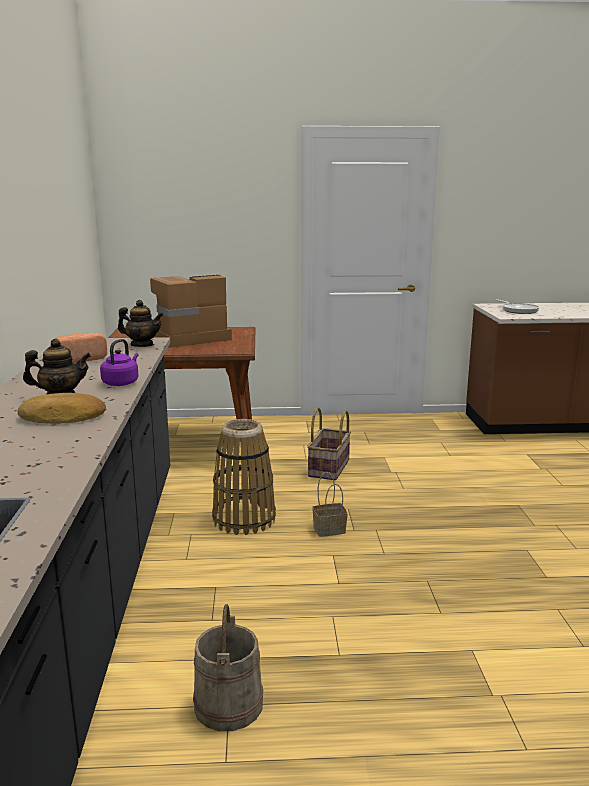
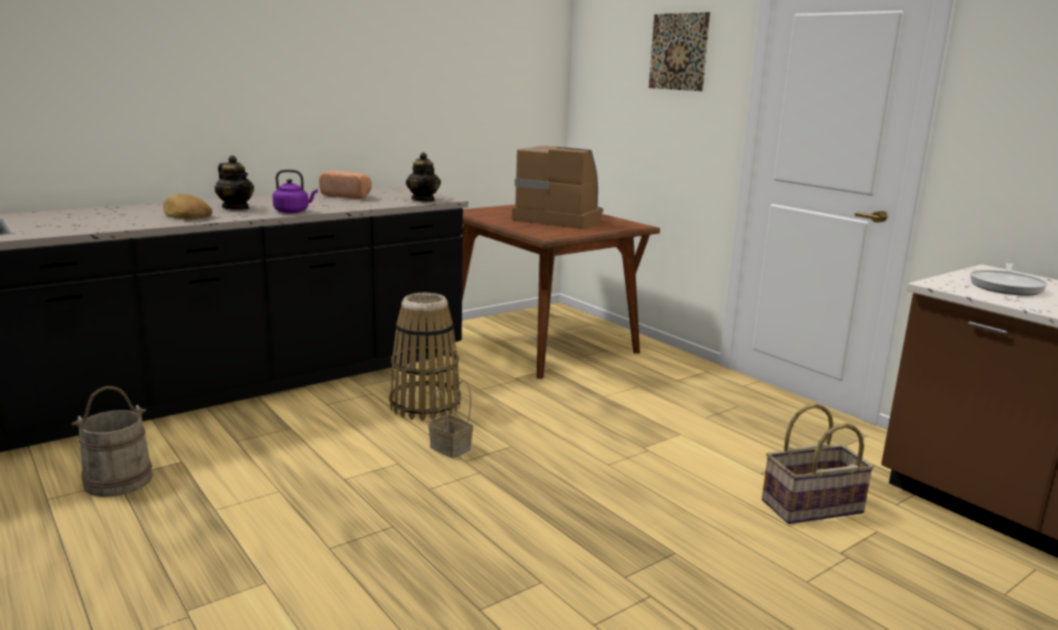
camera: 55 degrees right, 0 degrees up
(228, 189) = (678, 52): none -> picture
(330, 468) = (598, 413): basket -> basket (812, 507)

